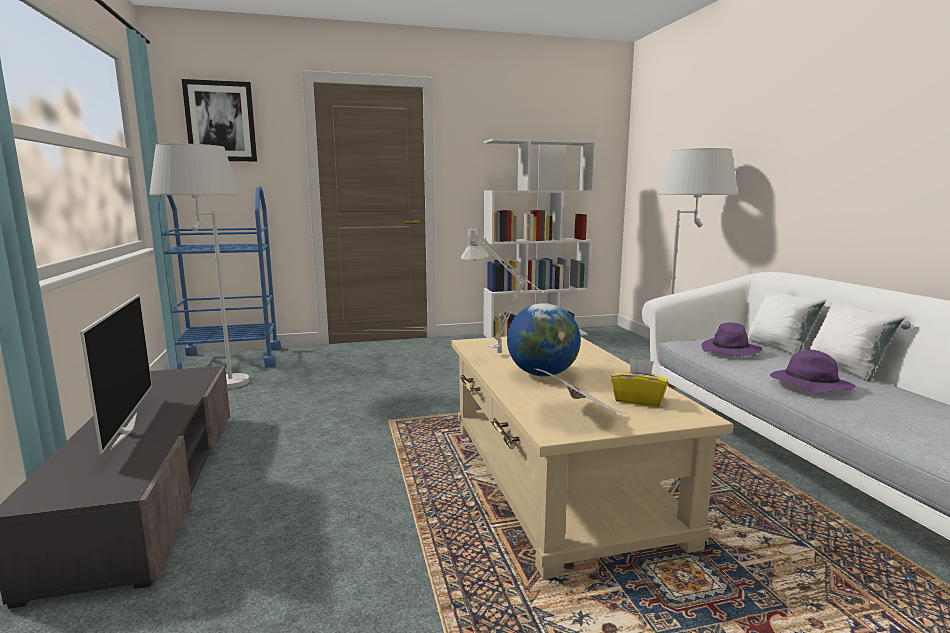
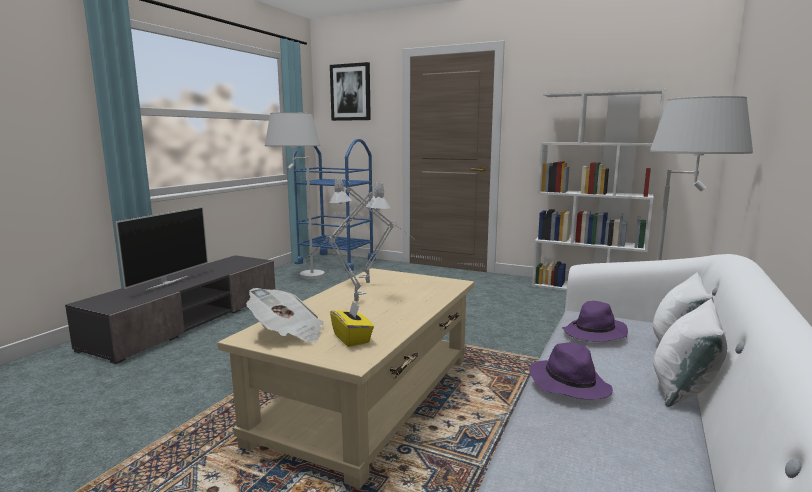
camera: 40 degrees right, 0 degrees up
(542, 374) = (351, 304): globe -> grey table lamp

